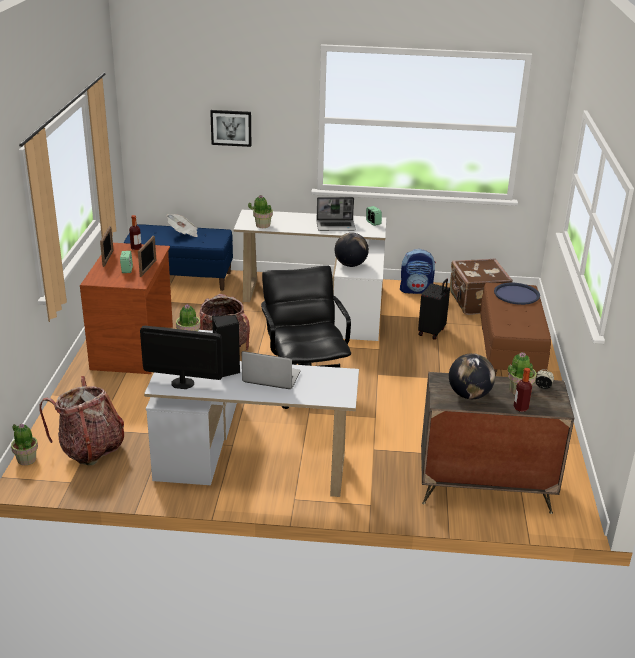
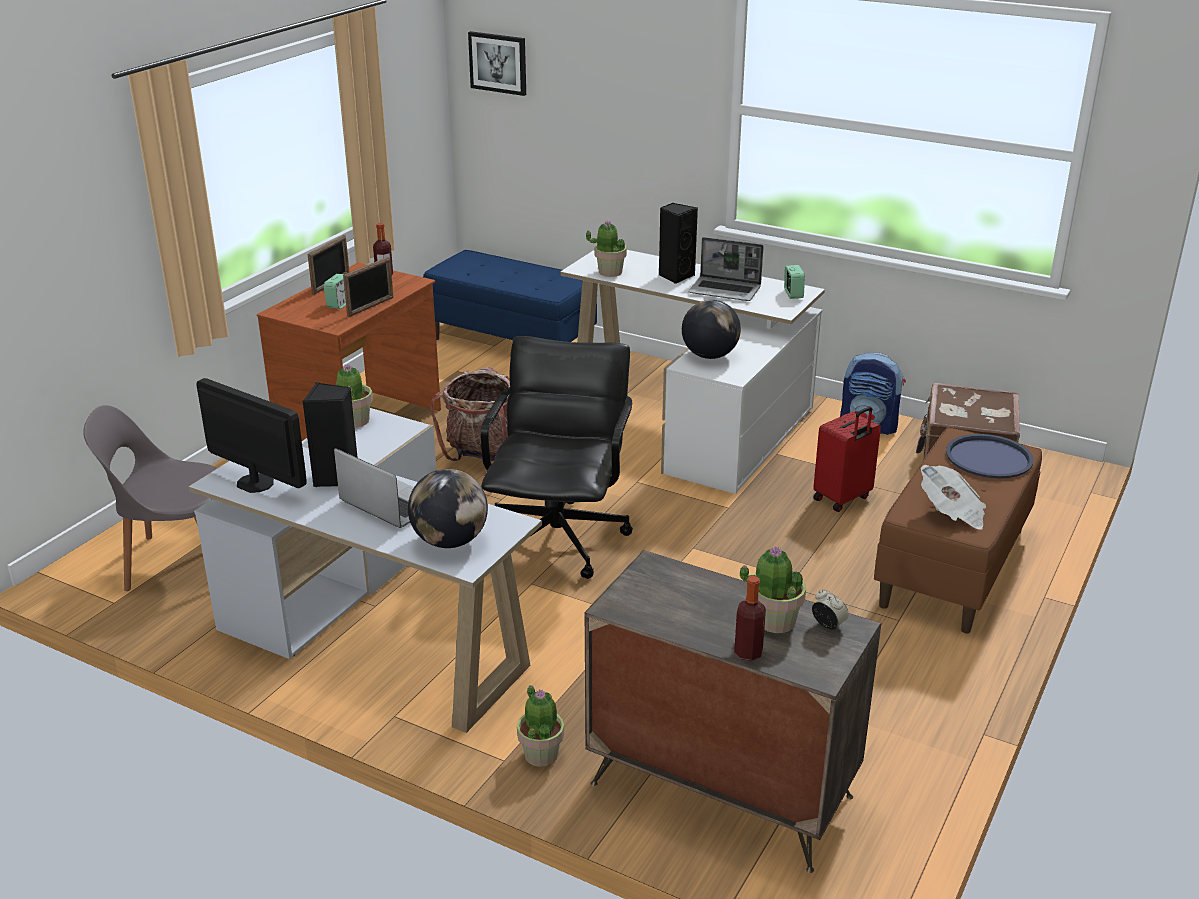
camera: 25 degrees right, 0 degrees up
(26, 459) = (89, 555): potted plant -> potted plant (541, 754)
(90, 449) = (179, 561): backpack -> grey chair
(183, 233) = (519, 272): newspaper -> newspaper (952, 513)
(231, 127) = (600, 109): picture -> picture (498, 63)
(301, 222) = (675, 276): none -> black speaker
(432, 332) = (843, 498): black suitcase -> red suitcase
(469, 395) = (675, 607): globe -> globe (450, 541)

